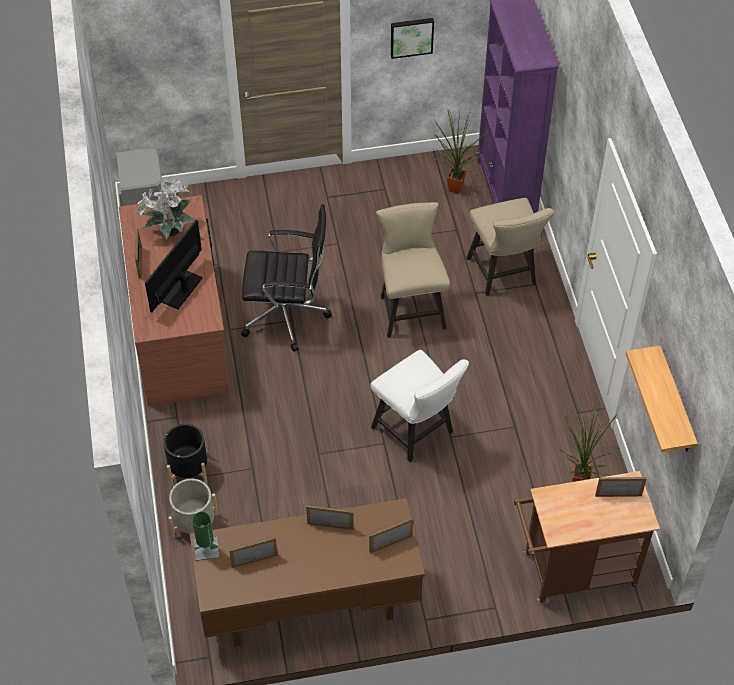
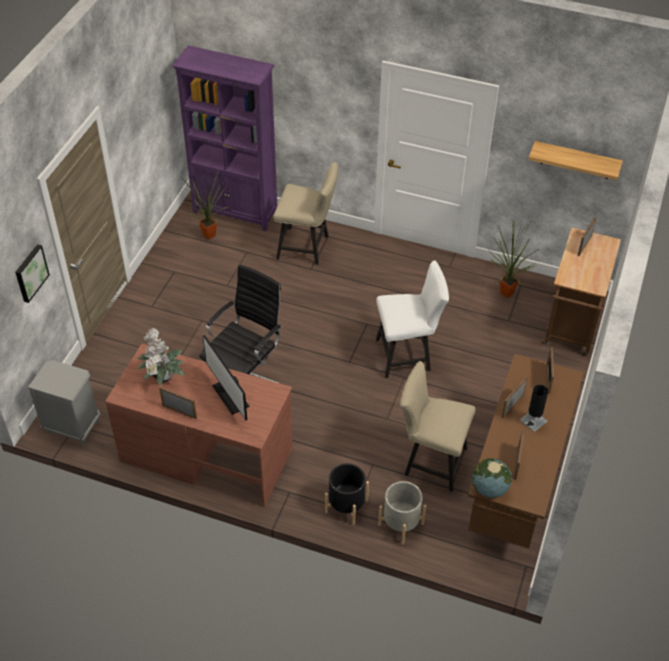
camera: 60 degrees left, 5 degrees down
(206, 549) = (489, 489): green table lamp -> globe
(321, 552) = (533, 421): none -> black table lamp
(410, 308) = (296, 308): beige chair -> beige chair (430, 461)
(411, 36) = (136, 138): picture -> picture (30, 273)

